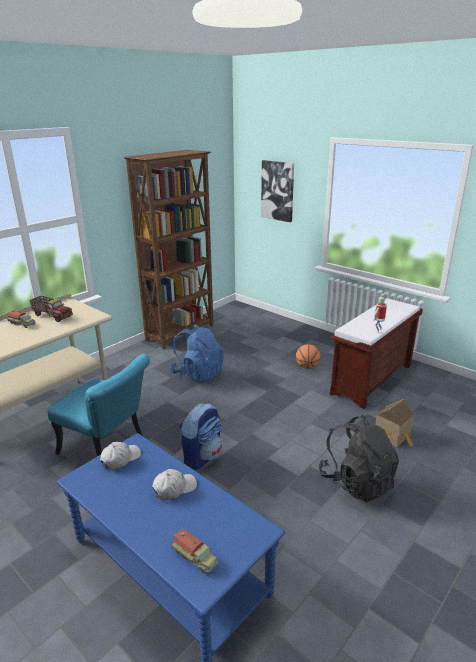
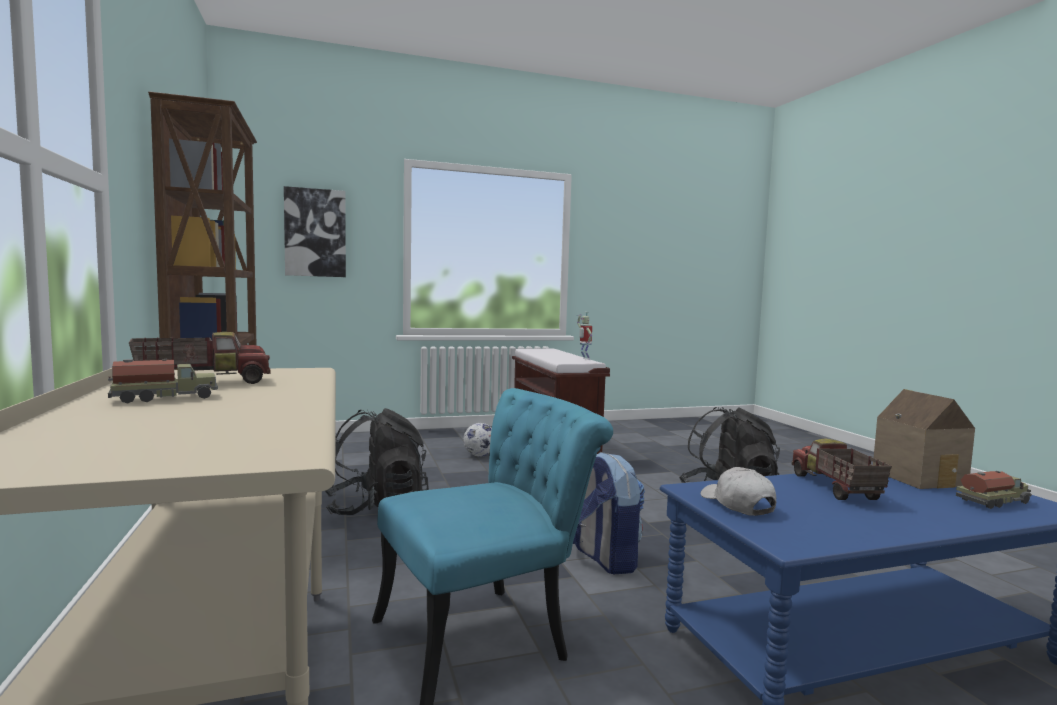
camera: 60 degrees left, 20 degrees down
(174, 488) = (834, 488): white cap -> toy truck
(198, 374) = (377, 508): blue backpack -> black backpack
(307, 367) = (479, 455): basketball -> football
(393, 436) = (663, 464): toy house -> toy house (921, 478)

